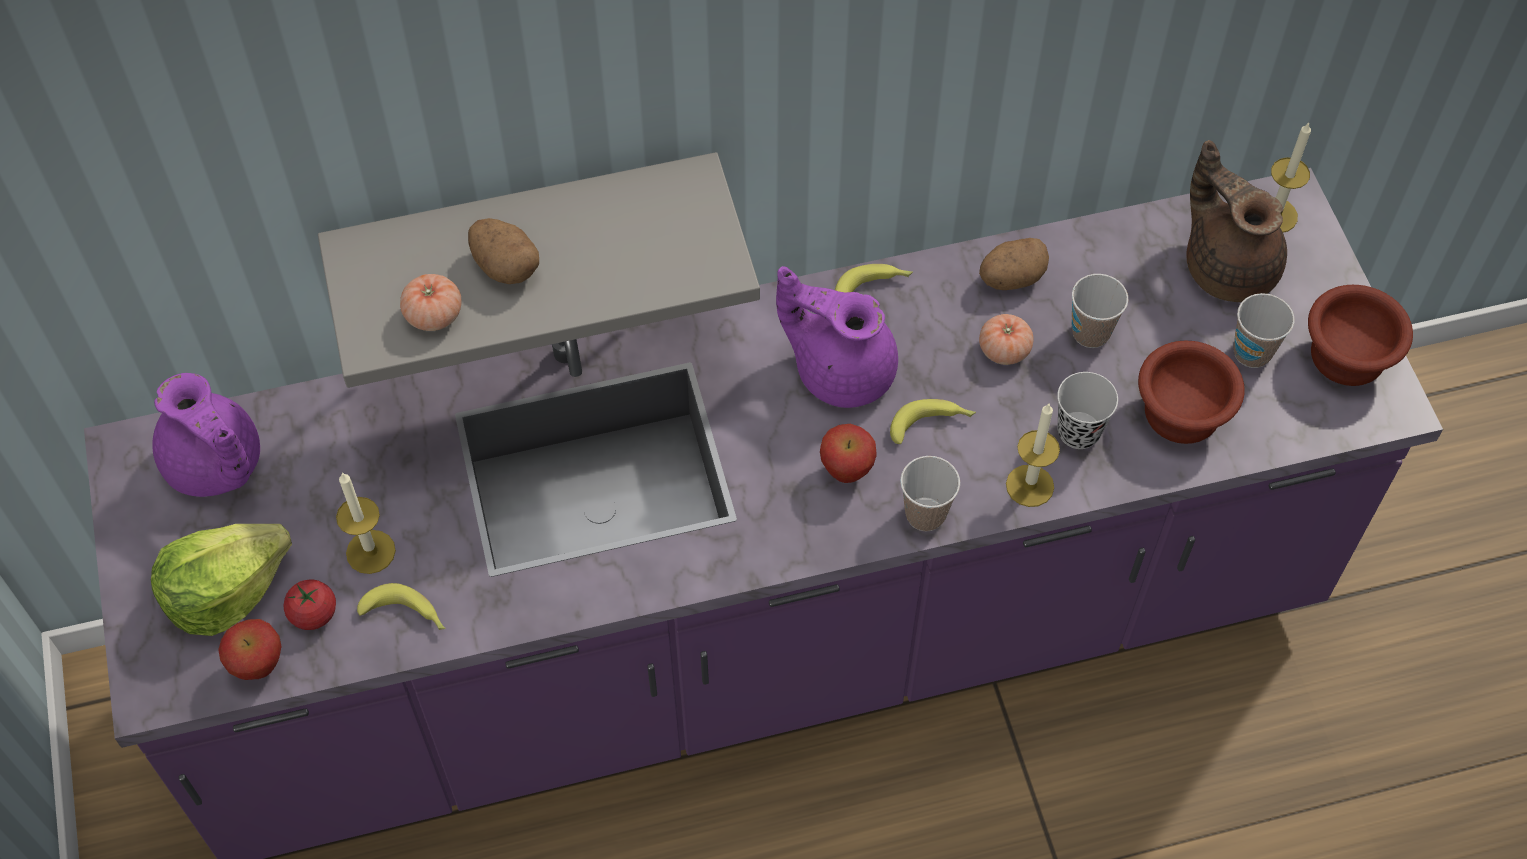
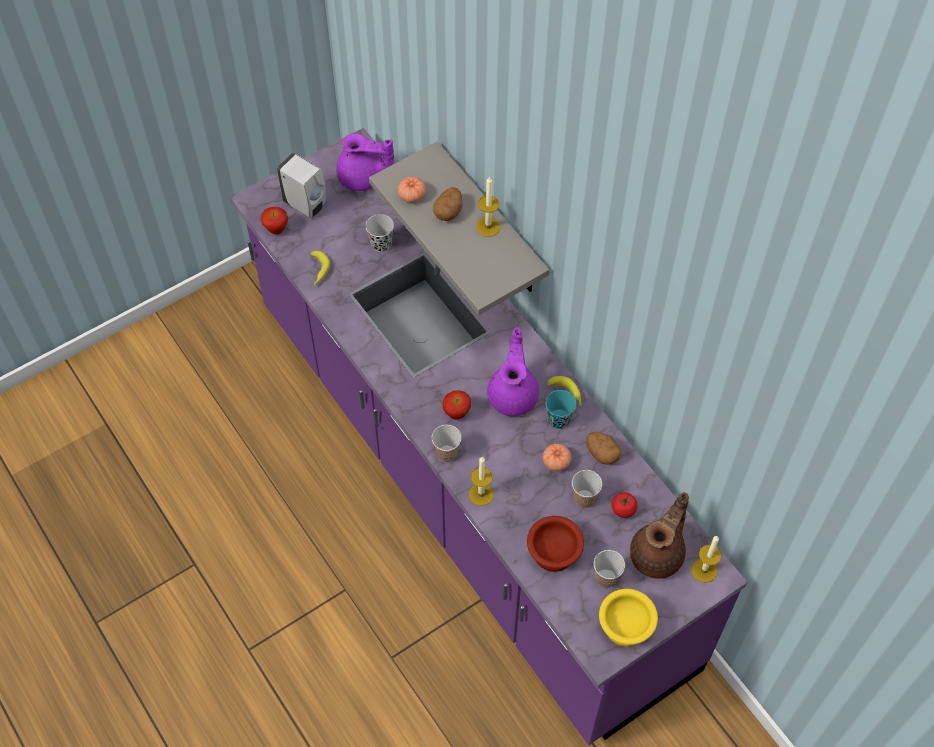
camera: 70 degrees right, 0 degrees up
(216, 466) = (363, 178): purple teapot -> purple teapot turned 105 degrees counterclockwise
(225, 591) = (306, 205): lettuce -> white soap dispenser
(313, 614) = (307, 239): tomato -> tomato (623, 509)
(370, 552) = (343, 247): candle -> candle (488, 227)
(920, 318) = (558, 419): none -> turquoise cup
(931, 424) = (498, 442): banana -> none
(1078, 432) = (521, 508): black cup -> black cup (381, 244)
(1345, 353) = (626, 625): brown bowl -> yellow bowl

